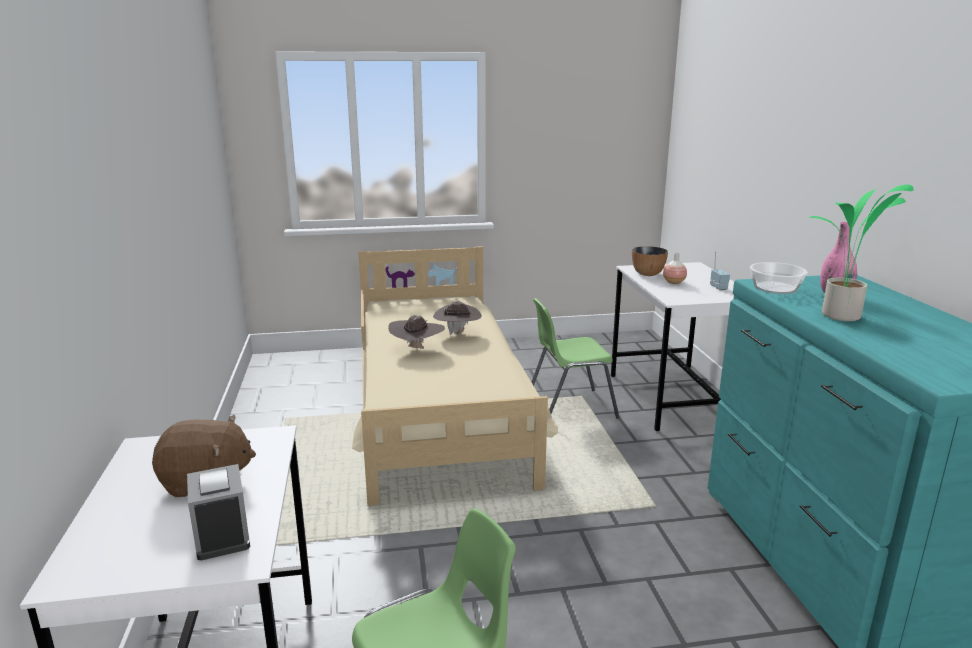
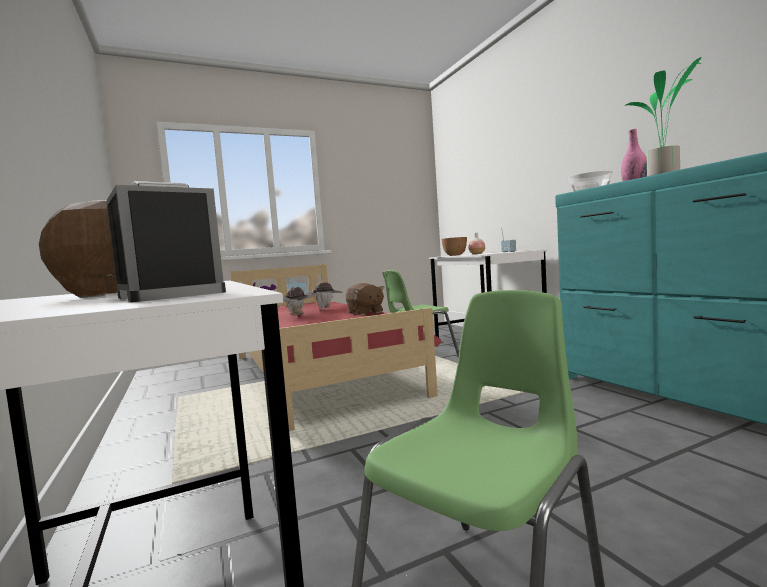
camera: 15 degrees left, 15 degrees down
(439, 410) = (318, 373): beige bed -> red bed
(492, 363) = (365, 313): none -> brown plush toy

